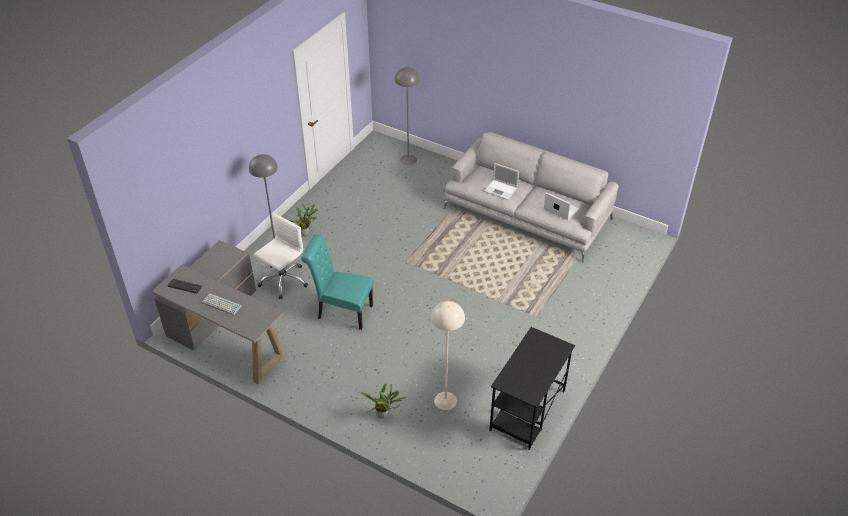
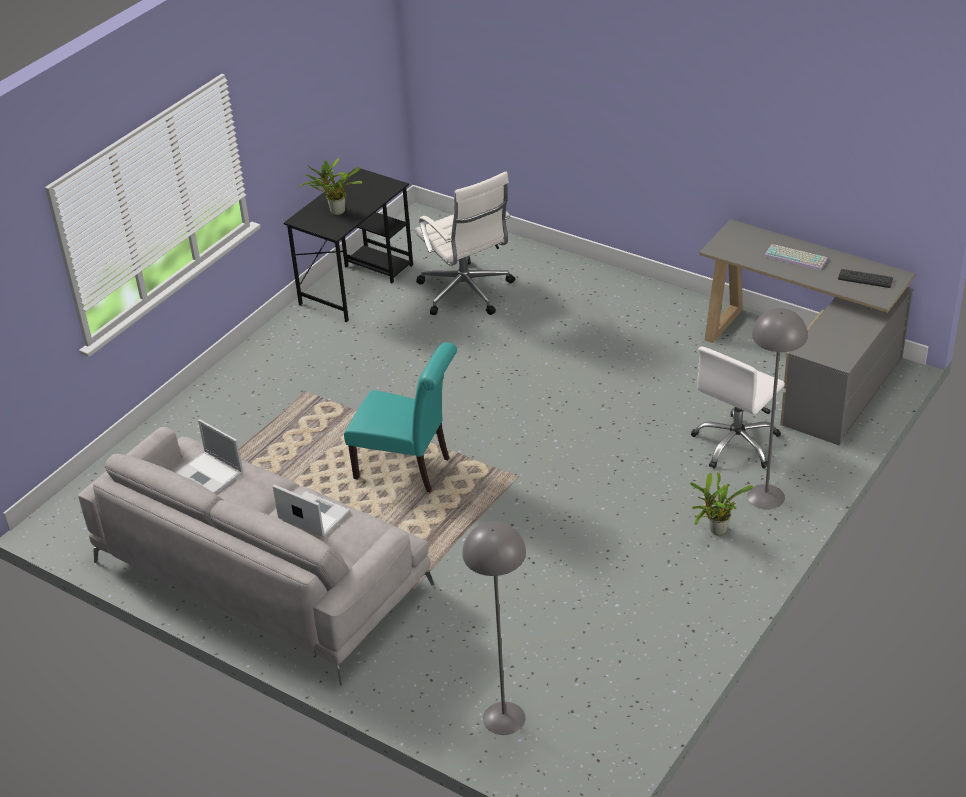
camera: 175 degrees left, 5 degrees down
(341, 311) = (625, 397): turquoise chair -> turquoise chair (408, 469)
(384, 415) = (551, 277): potted plant -> potted plant (335, 211)
(445, 400) = (466, 293): beige floor lamp -> white office chair

